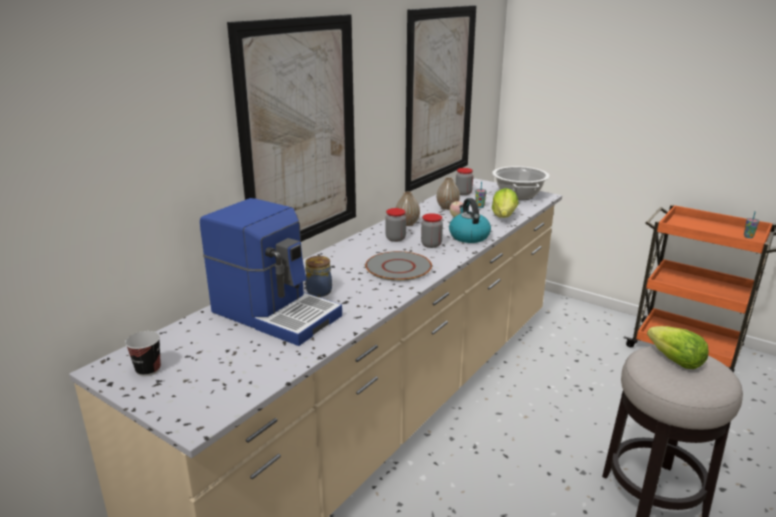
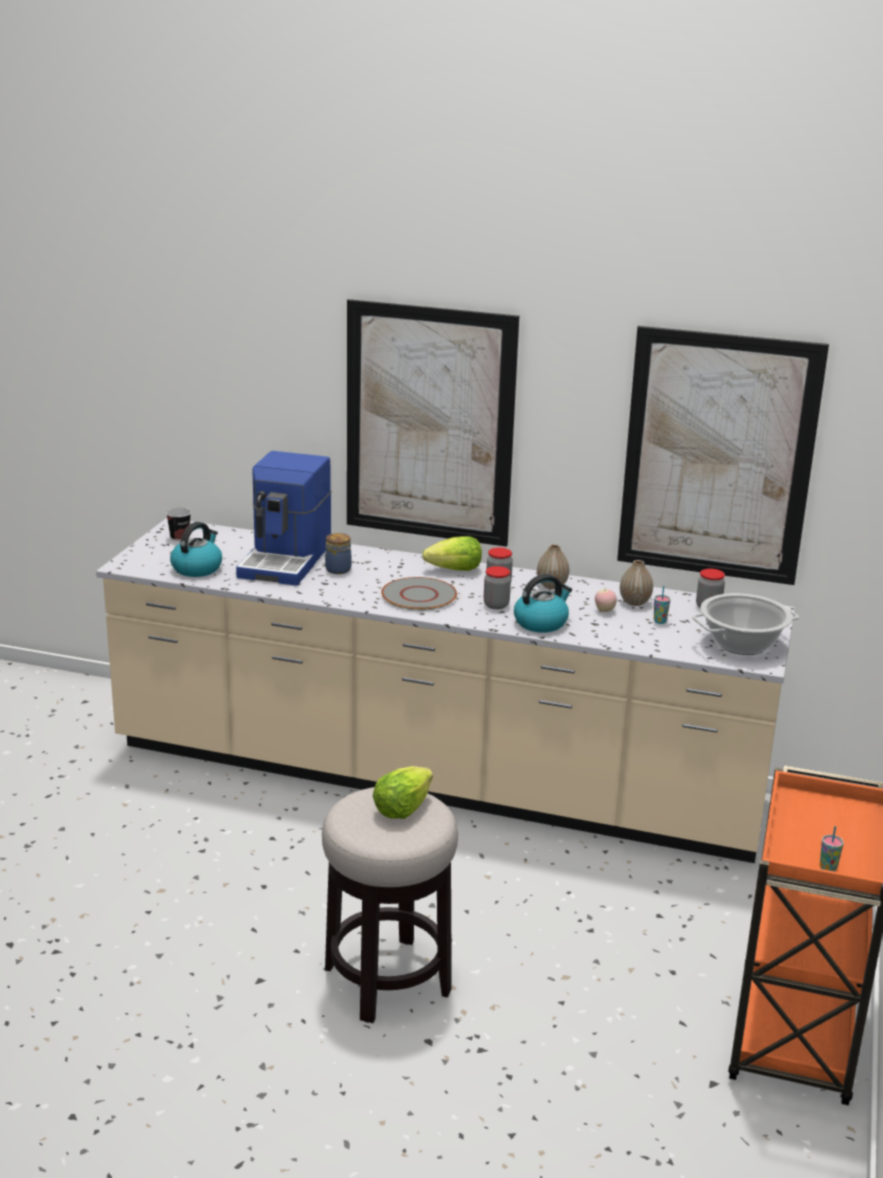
camera: 70 degrees right, 0 degrees up
(252, 367) = (197, 568): none -> kettle
(504, 217) = (634, 639): lettuce -> lettuce (455, 570)

